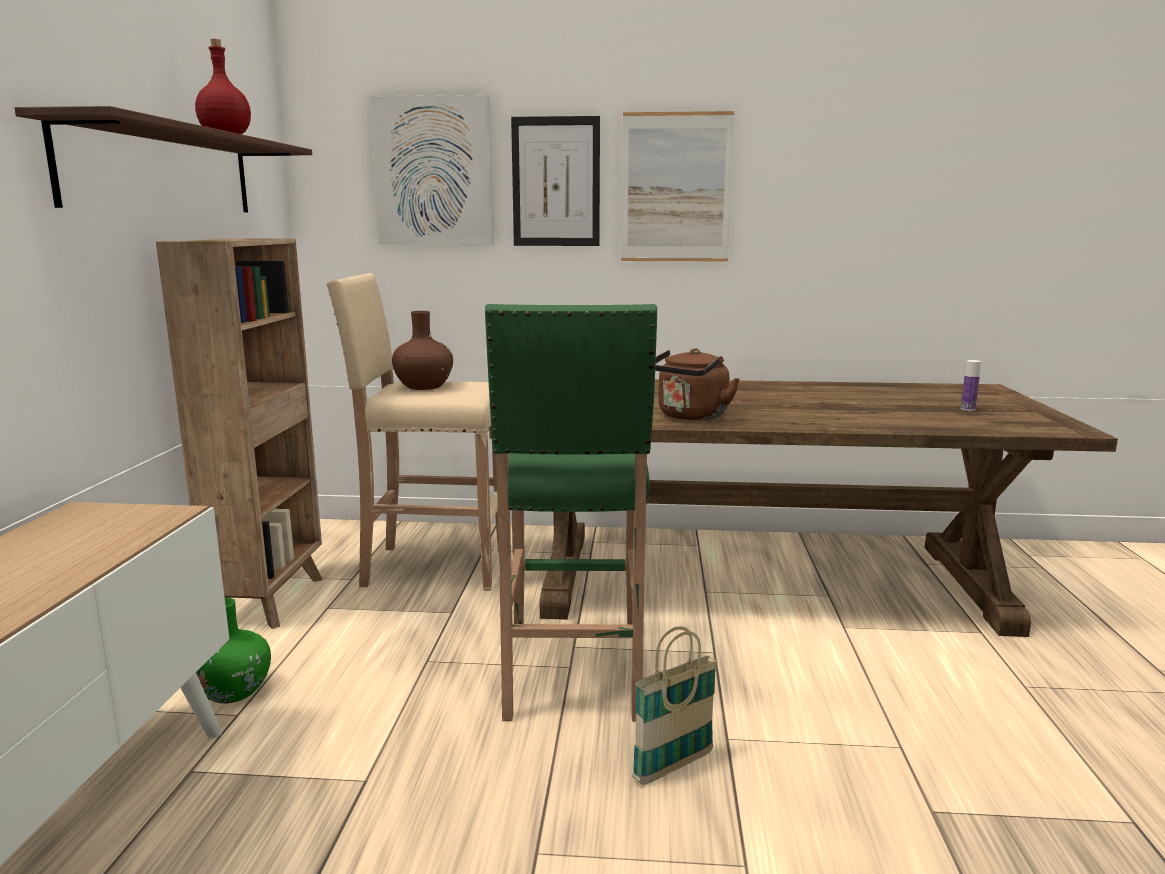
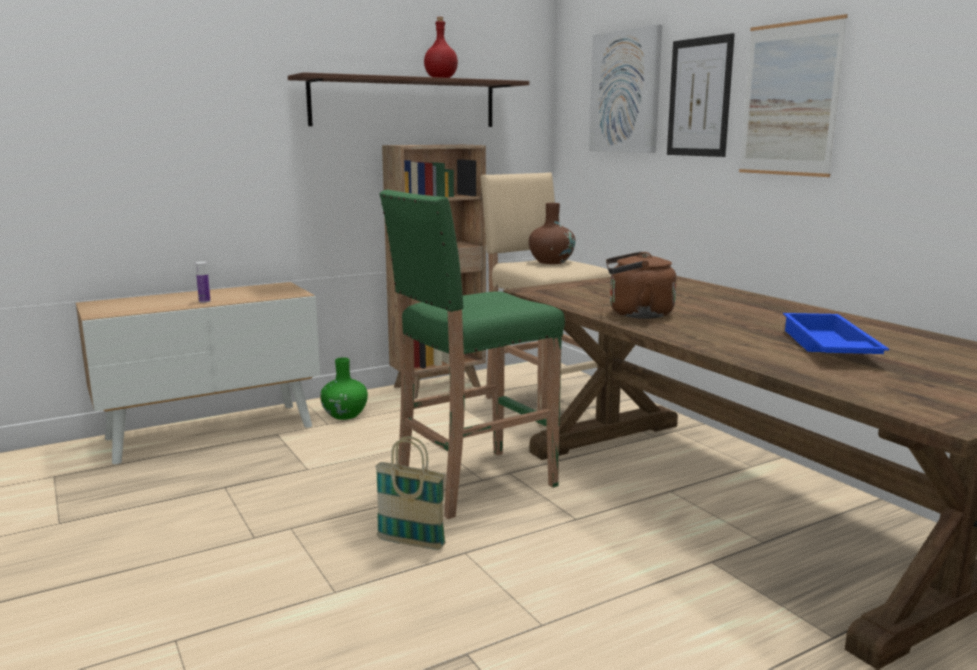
camera: 55 degrees right, 0 degrees up
(869, 406) = (826, 347): none -> blue tray
(967, 409) = (927, 376): bottle -> bottle (204, 301)

